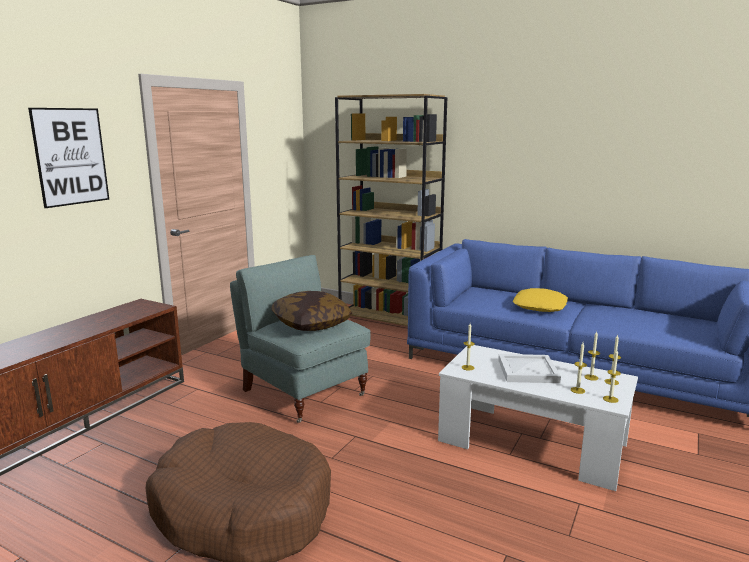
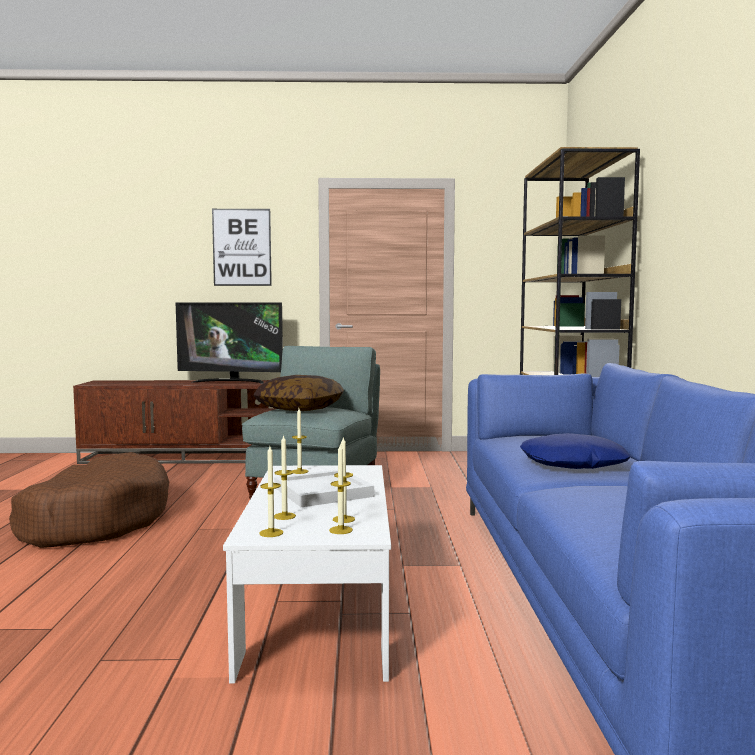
camera: 60 degrees right, 10 degrees down
(100, 319) = (232, 381): none -> television
(540, 306) = (573, 463): yellow pillow -> blue pillow

